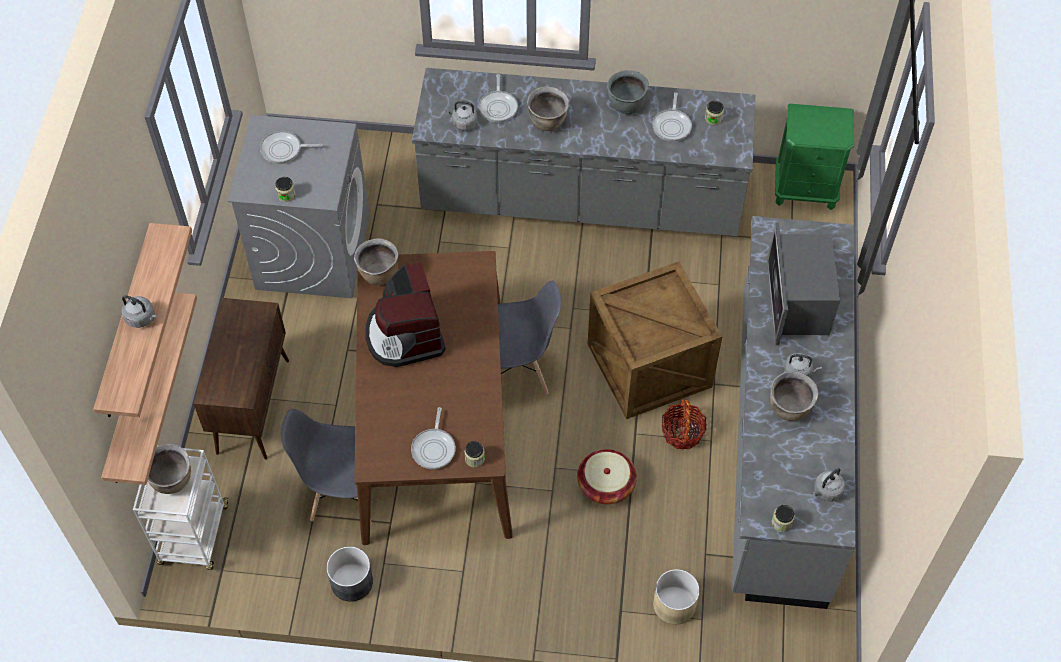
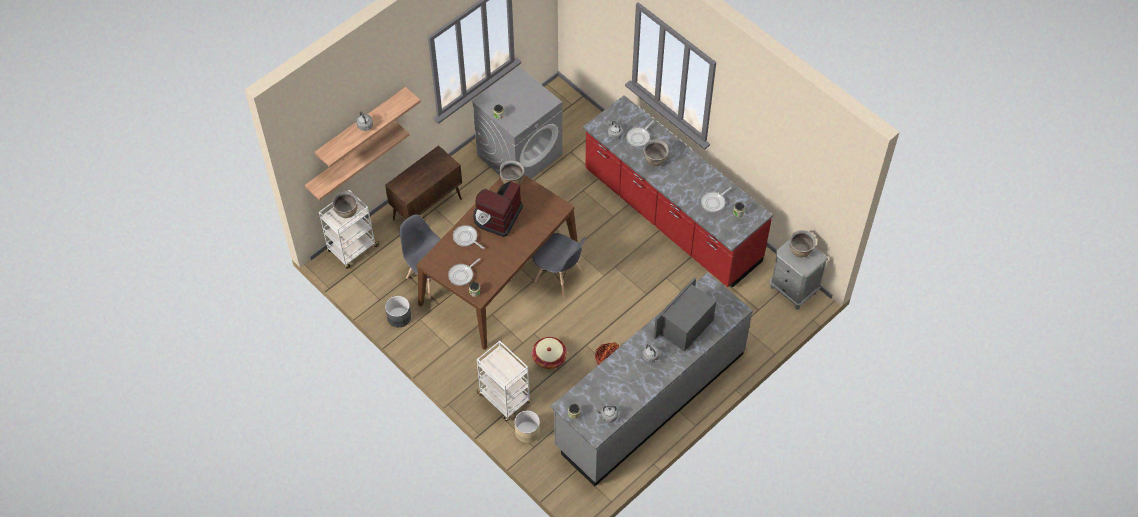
camera: 40 degrees right, 0 degrees up
(284, 150) = (517, 92): frying pan -> frying pan (466, 238)
(581, 201) = (671, 217): grey counter -> red counter
(602, 583) = (504, 399): none -> white cart
(626, 105) = (702, 177): grey cooking pot -> none
(651, 366) = (625, 320): crate -> none
(789, 408) = (630, 369): brown cooking pot -> brown cooking pot (800, 251)
(805, 189) = (793, 290): green nightstand -> grey nightstand

